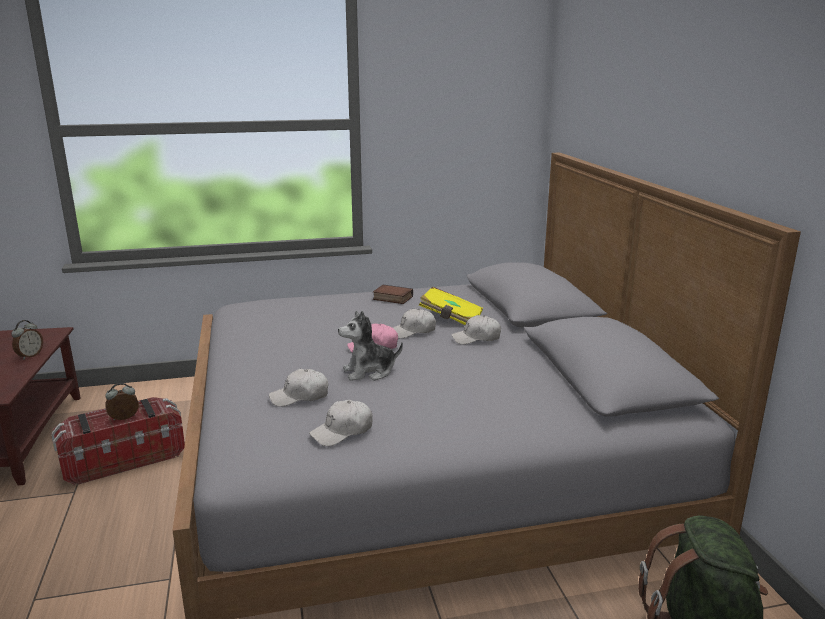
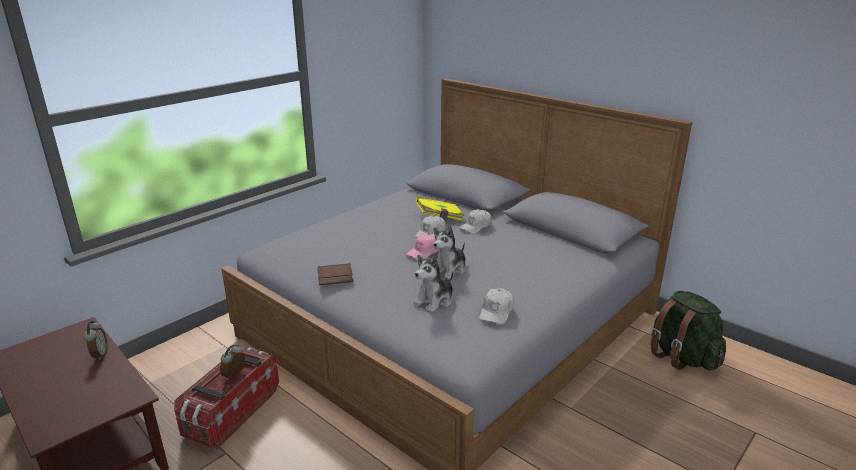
camera: 35 degrees left, 5 degrees up
(300, 396) = (435, 300): white cap -> plush toy
(392, 298) = (377, 213): book -> book (334, 278)

